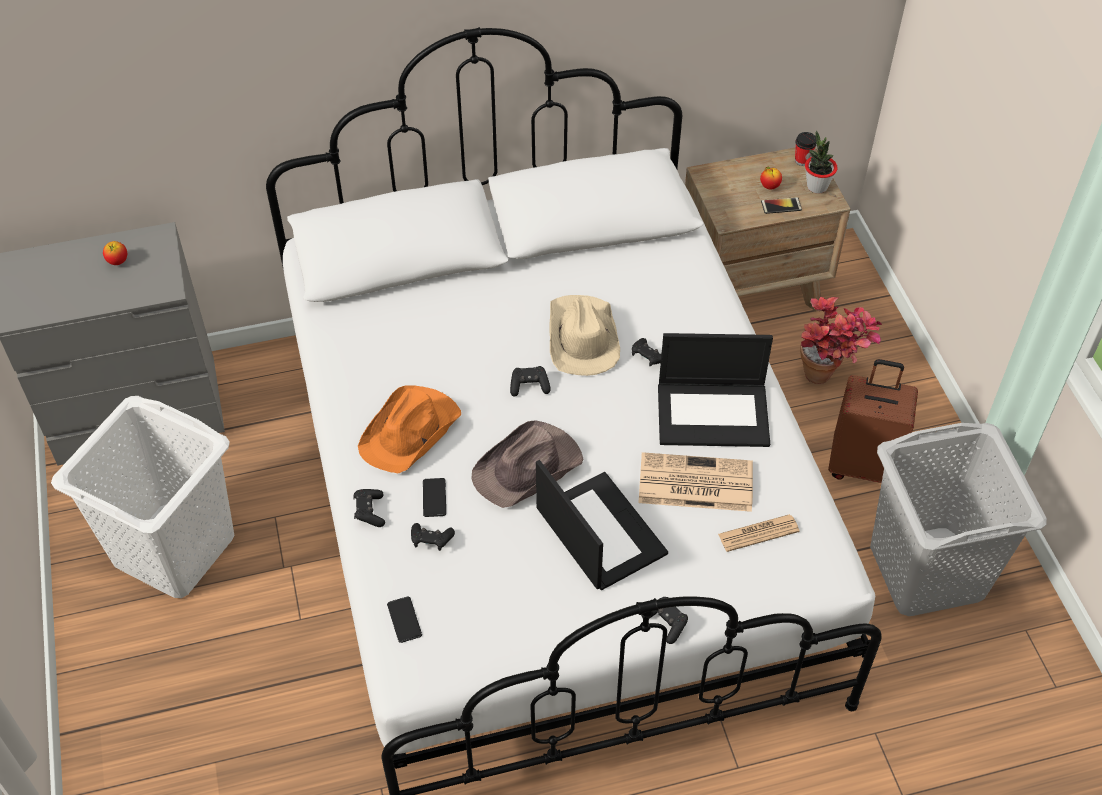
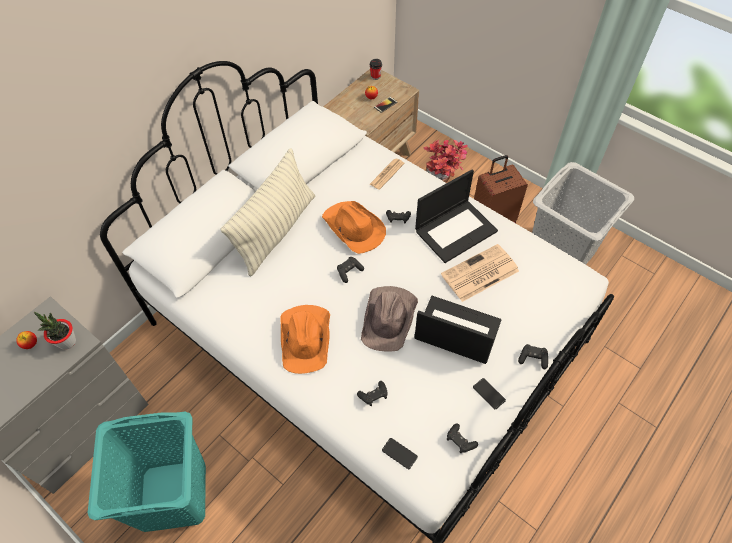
camera: 35 degrees left, 5 degrees up
(175, 549) = (174, 494): white laundry basket -> turquoise laundry basket
(369, 512) = (323, 402): black game controller -> black game controller (460, 441)
(434, 498) = (353, 369): phone -> phone (489, 393)
(484, 289) = (276, 231): none -> pillow
(582, 337) = (353, 228): beige hat -> orange hat
(758, 533) = (532, 280): newspaper -> newspaper (387, 174)
(816, 186) = (394, 86): potted plant -> potted plant (67, 342)

